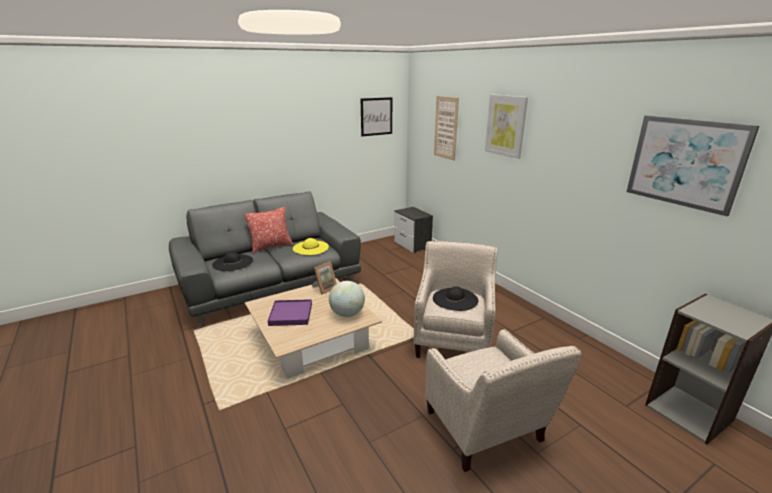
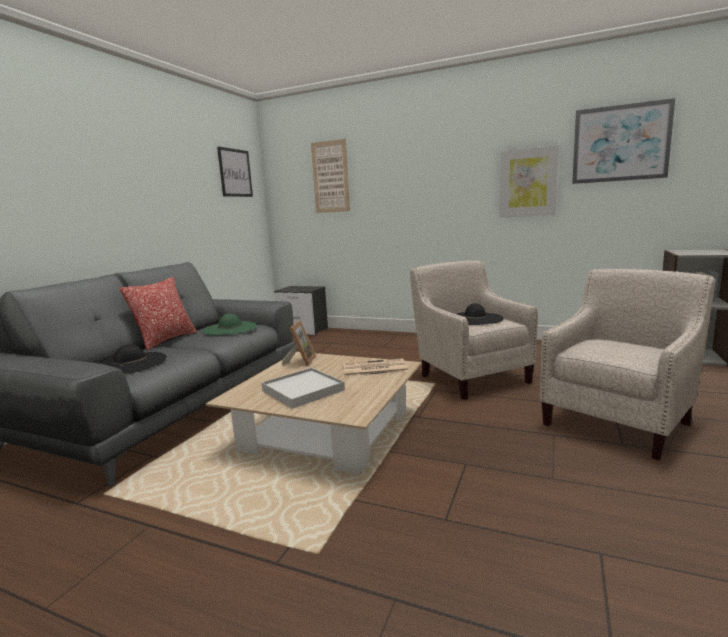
camera: 35 degrees left, 10 degrees down
(290, 314) = (303, 390): purple tray -> white tray
(310, 248) = (230, 328): yellow hat -> green hat
(347, 314) = (373, 369): globe -> newspaper
(486, 432) = (619, 421): beige armchair -> beige armchair turned 75 degrees counterclockwise
(505, 125) = (418, 155): picture -> picture (528, 182)

